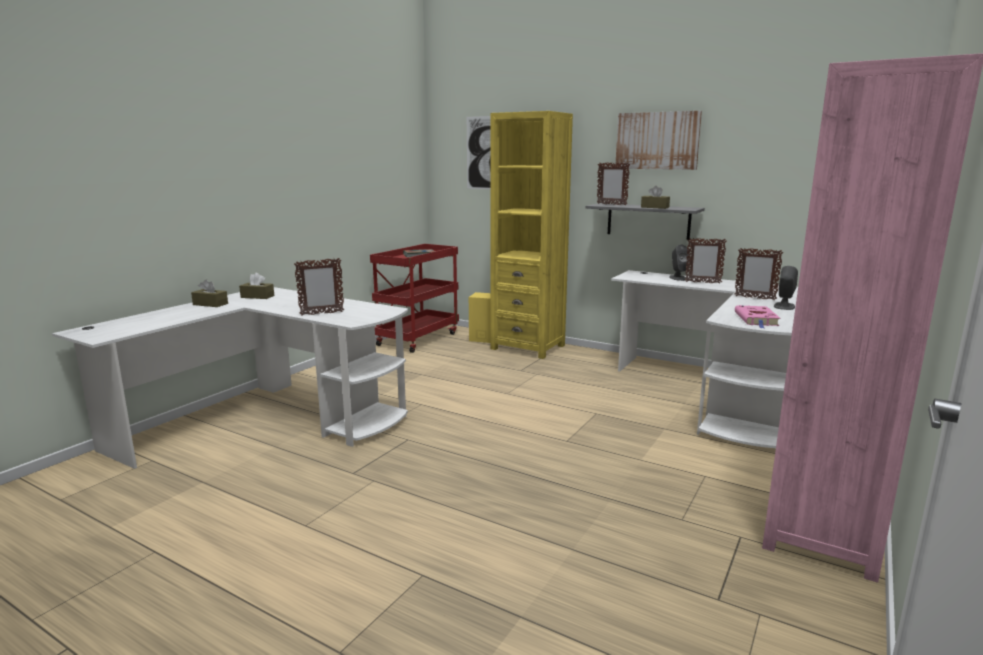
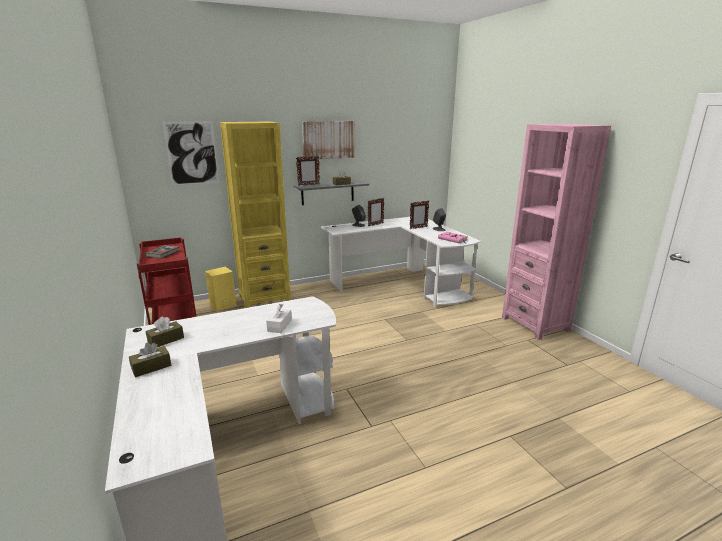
camera: 55 degrees left, 5 degrees up
(321, 313) = (279, 325): picture frame -> white tissue box

